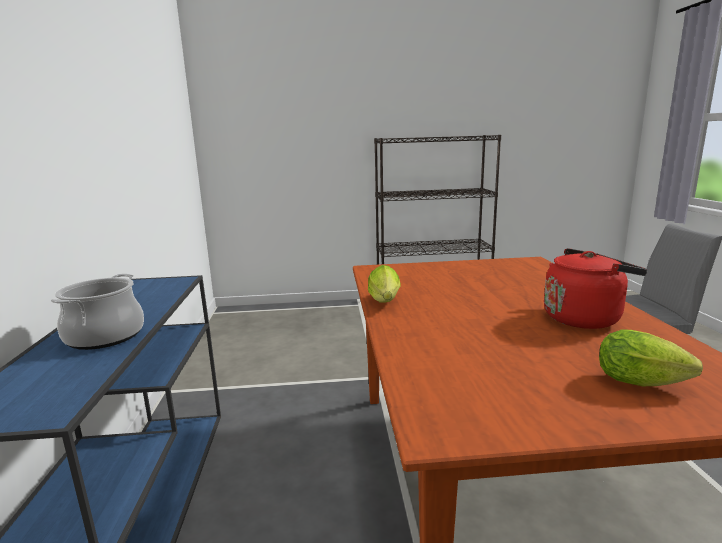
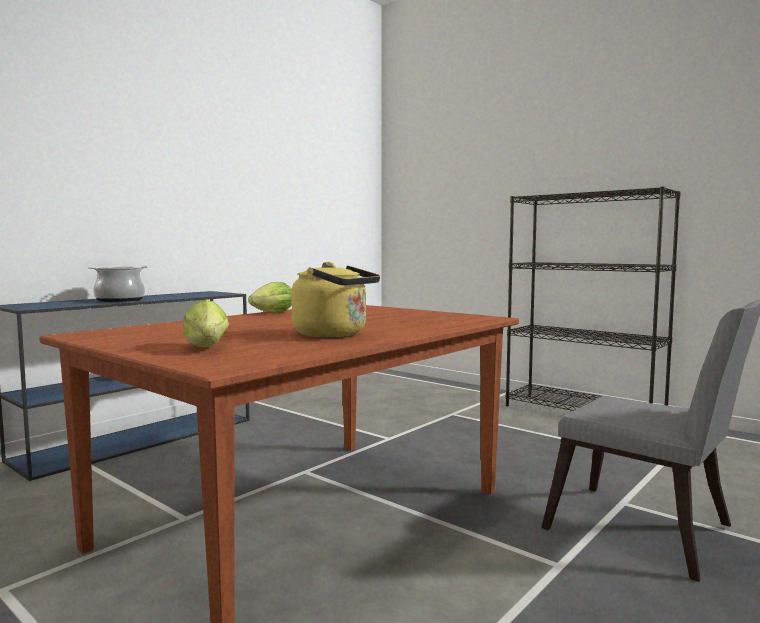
camera: 45 degrees right, 10 degrees down
(584, 318) = (334, 334): red kettle -> yellow kettle

